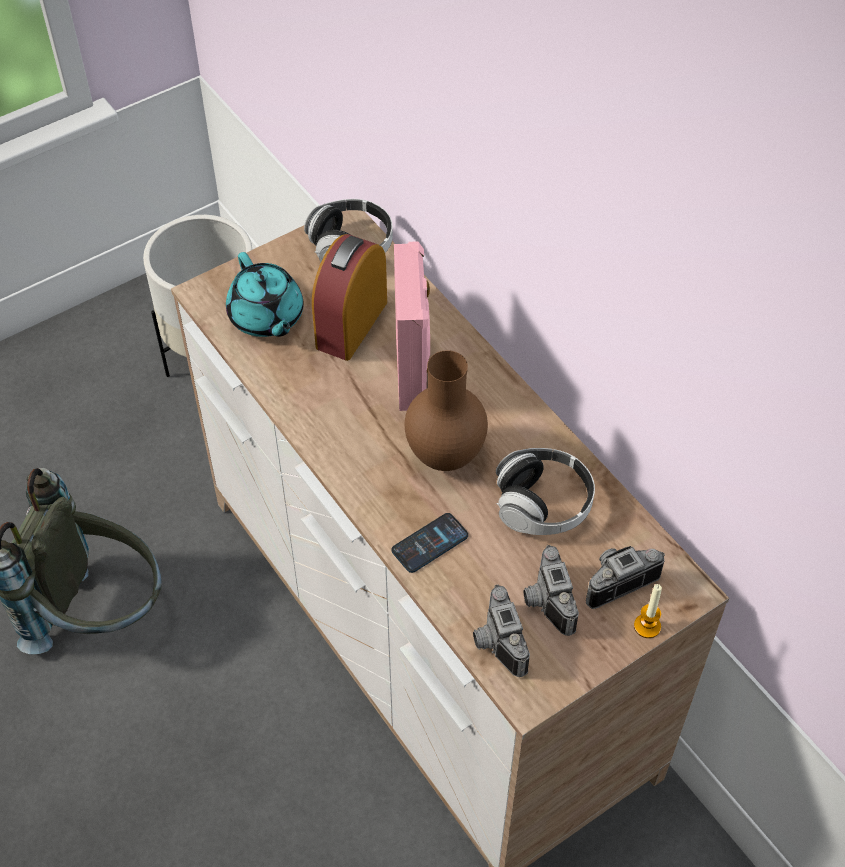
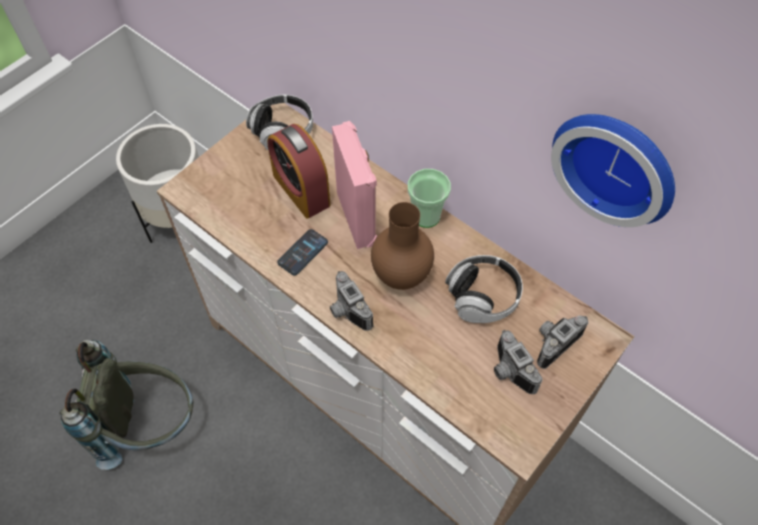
camera: 15 degrees left, 5 degrees up
(266, 317) = (236, 198): turquoise teapot -> none
(351, 324) = (301, 190): alarm clock -> alarm clock turned 45 degrees counterclockwise
(430, 543) = (411, 346): phone -> phone (303, 252)
(495, 643) = (484, 413): camera -> camera (346, 311)
(502, 390) = (426, 216): none -> cup
(647, 626) = (586, 372): candle -> none
(706, 347) = (617, 164): none -> wall clock

